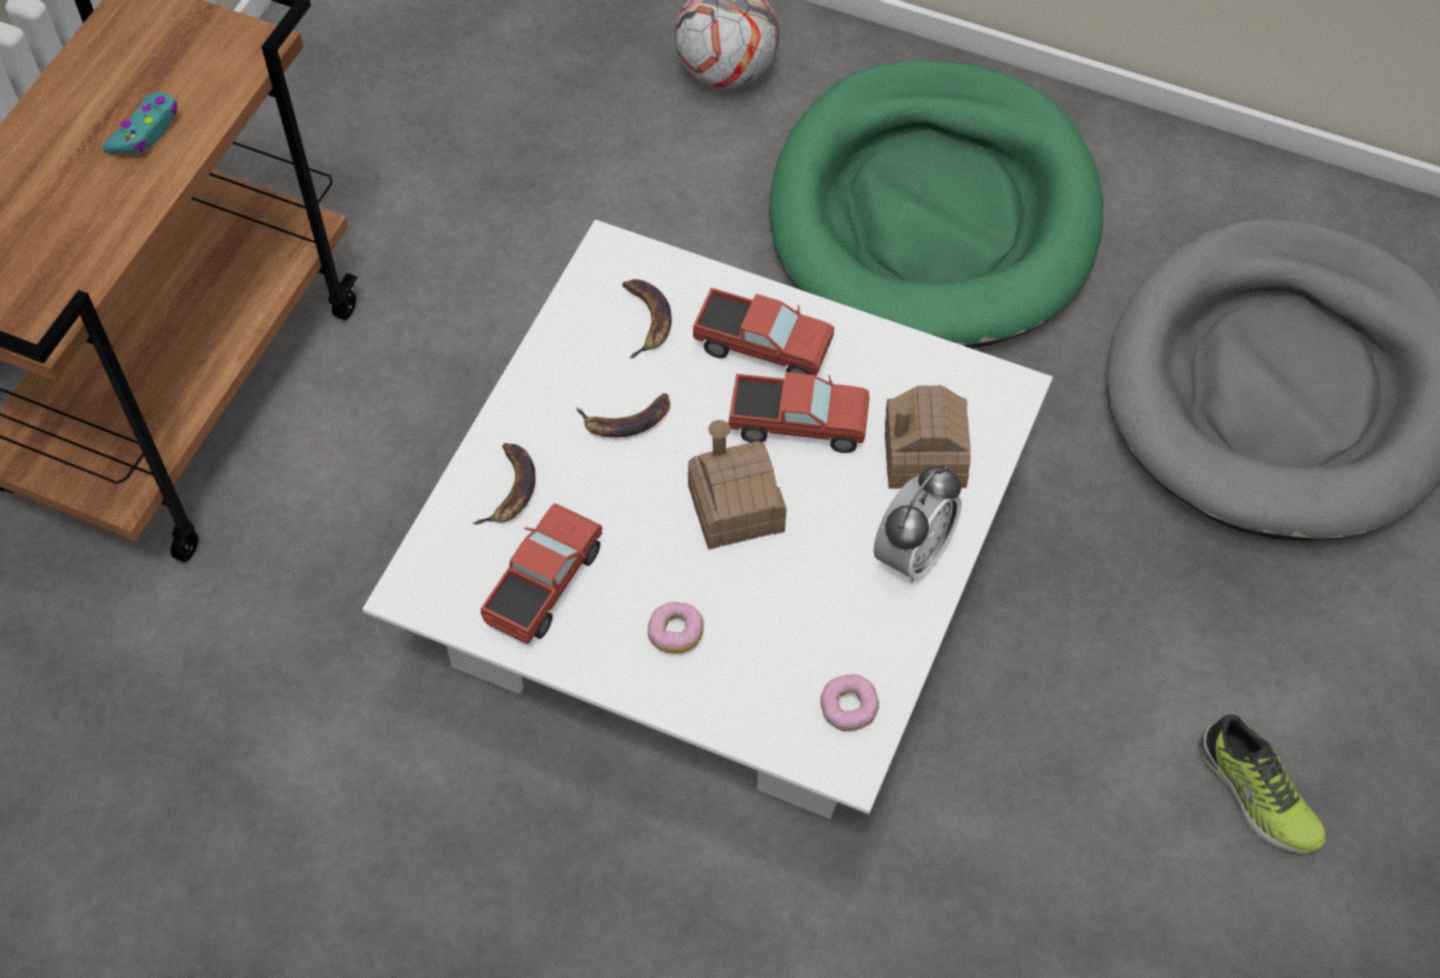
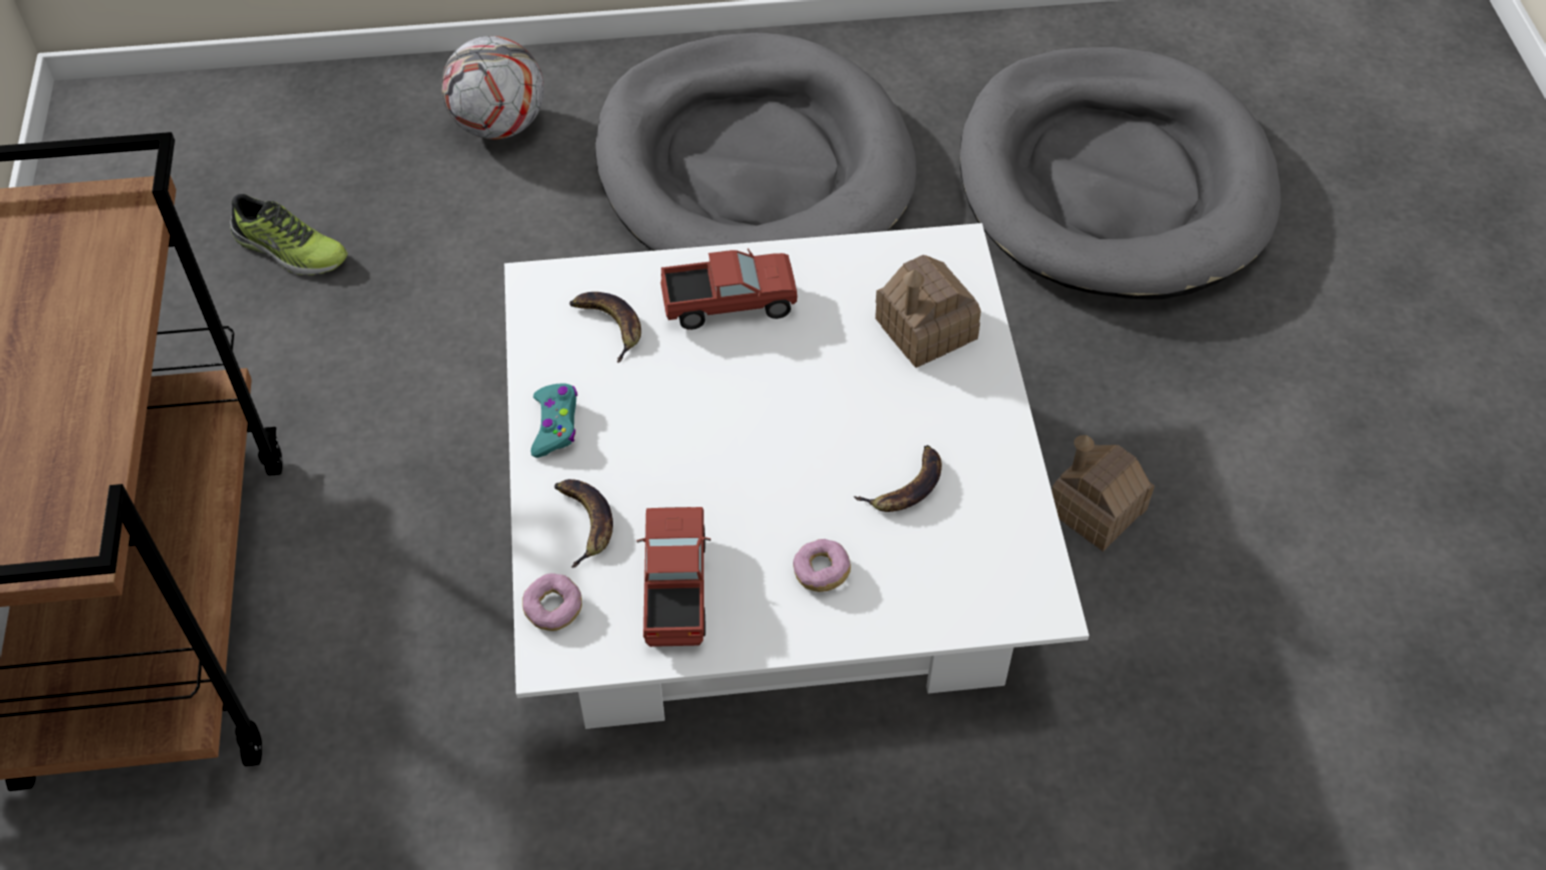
camera: 30 degrees left, 5 degrees down
(145, 131) = (67, 322): turquoise game controller -> turquoise game controller (555, 425)
(627, 419) = (651, 415): banana -> banana (906, 485)
(735, 508) = (798, 443): toy house -> toy house (1096, 509)
(798, 425) = (803, 352): toy truck -> none
(848, 708) = (1011, 560): donut -> donut (553, 609)
(913, 554) = (973, 411): alarm clock -> none
(934, 215) = (753, 167): green dog bed -> grey dog bed
(1256, 795) = (1313, 493): shoe -> shoe (289, 250)

